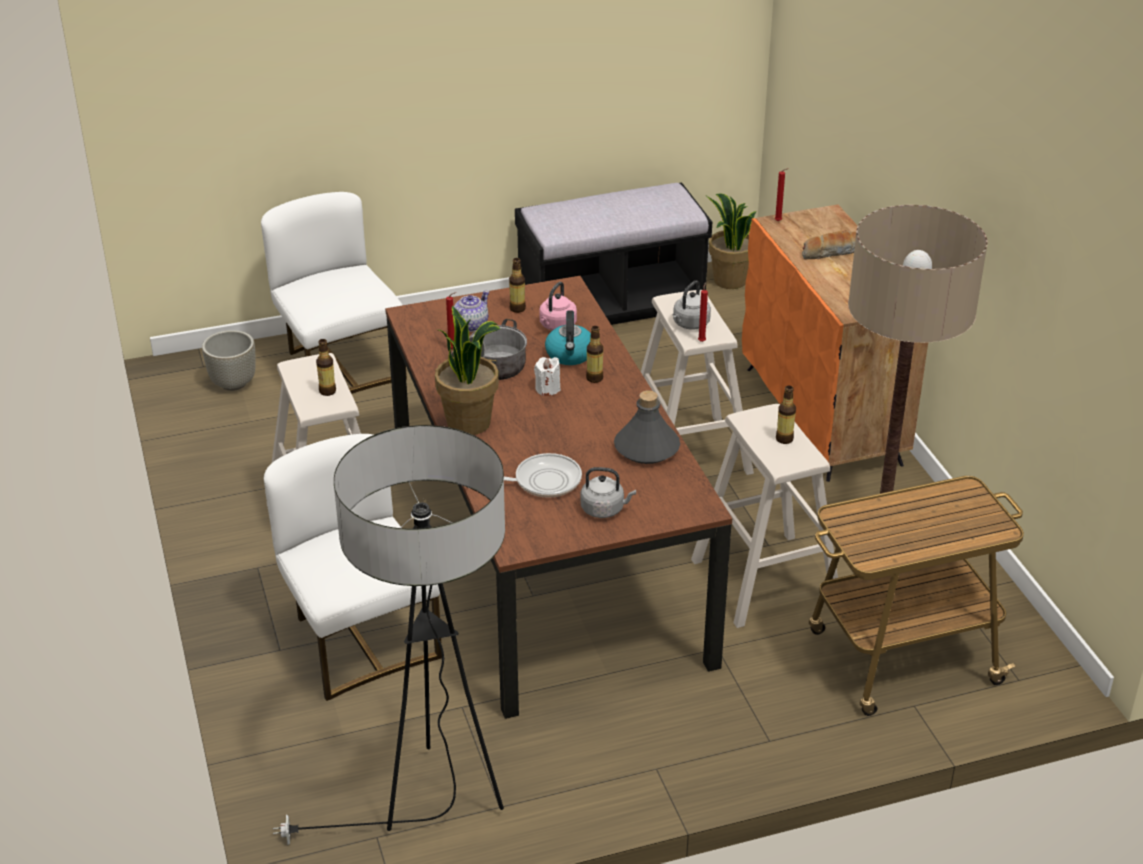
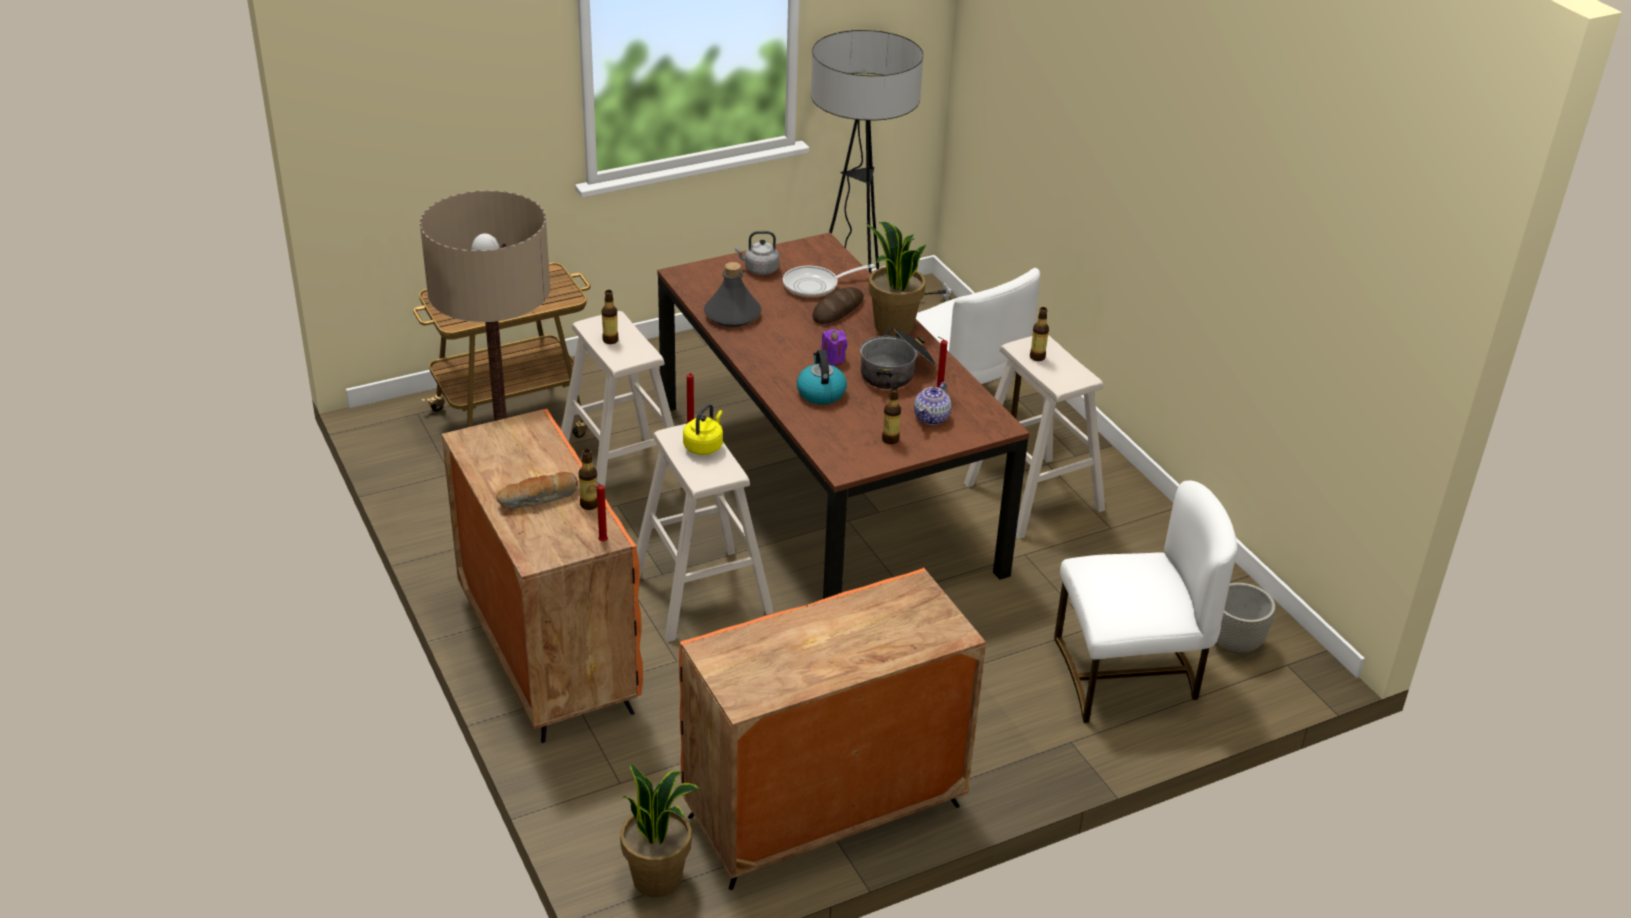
camera: 170 degrees right, 0 degrees up
(340, 367) = (1128, 676): white chair -> white chair turned 60 degrees counterclockwise
(524, 447) = (838, 309): none -> bread
(547, 389) = (833, 359): white candle -> purple candle
(556, 326) = (843, 422): pink kettle -> none
(594, 378) = (791, 371): bottle -> bottle (589, 504)
(611, 304) = (823, 812): black bench -> orange cabinet
(690, 324) = (704, 446): grey kettle -> yellow kettle

